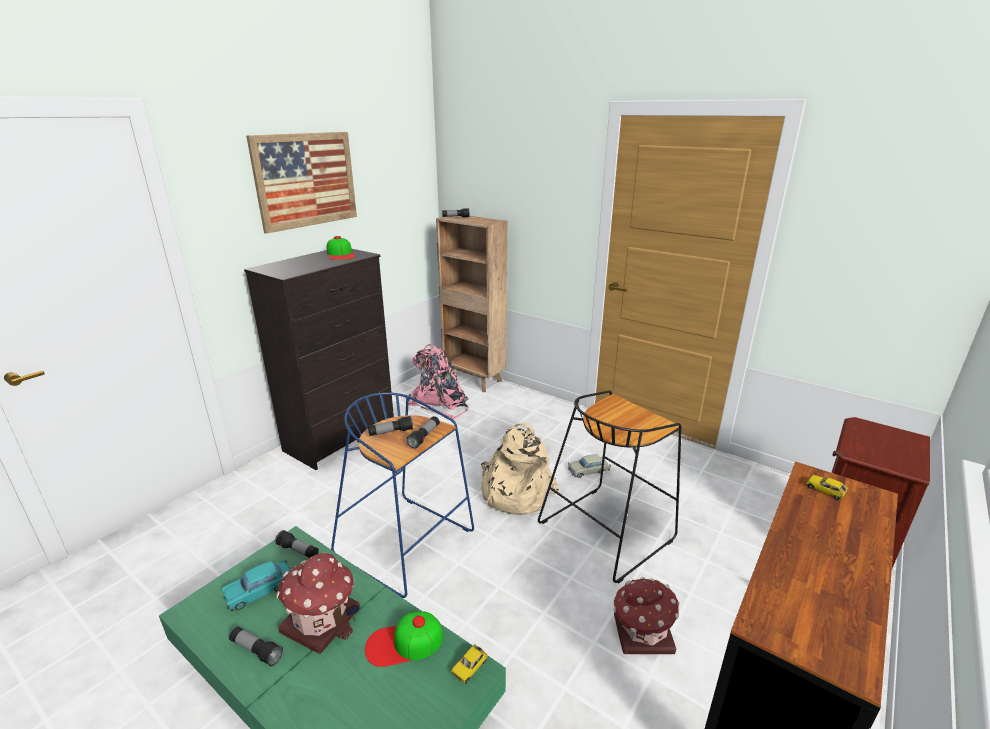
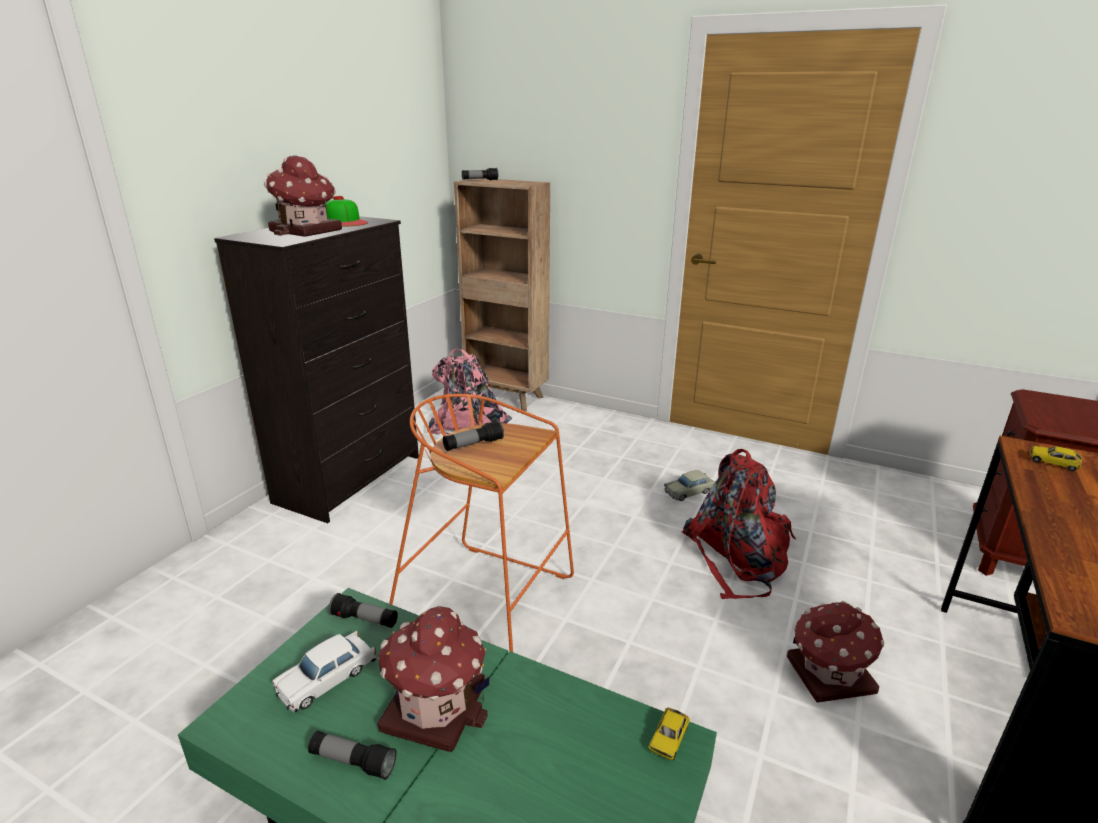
camera: 10 degrees left, 0 degrees up
(260, 590) = (327, 679): turquoise toy car -> white toy car
(306, 180) = (289, 117): picture -> none
(308, 264) = (306, 231): none -> toy house
(404, 643) = (566, 720): cap -> none
(408, 544) = (489, 603): blue stool -> orange stool
(424, 437) = (523, 446): flashlight -> none
(514, 492) = (606, 525): beige backpack -> none
(606, 530) = (737, 558): black stool -> red backpack

